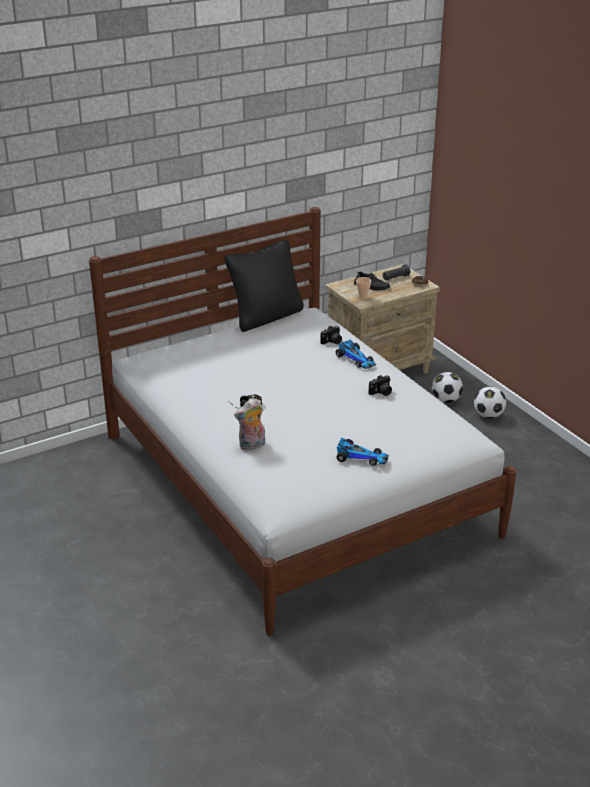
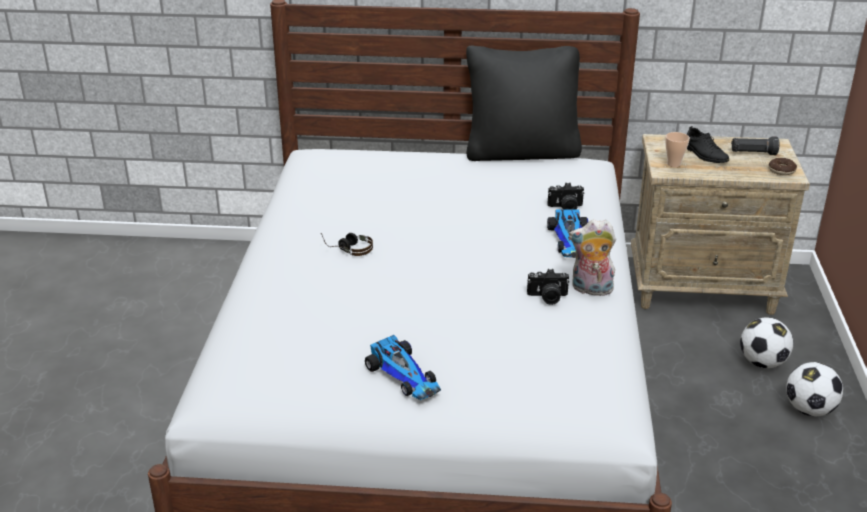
camera: 35 degrees right, 0 degrees up
(252, 446) = (289, 301): plush toy -> plush toy (590, 290)

